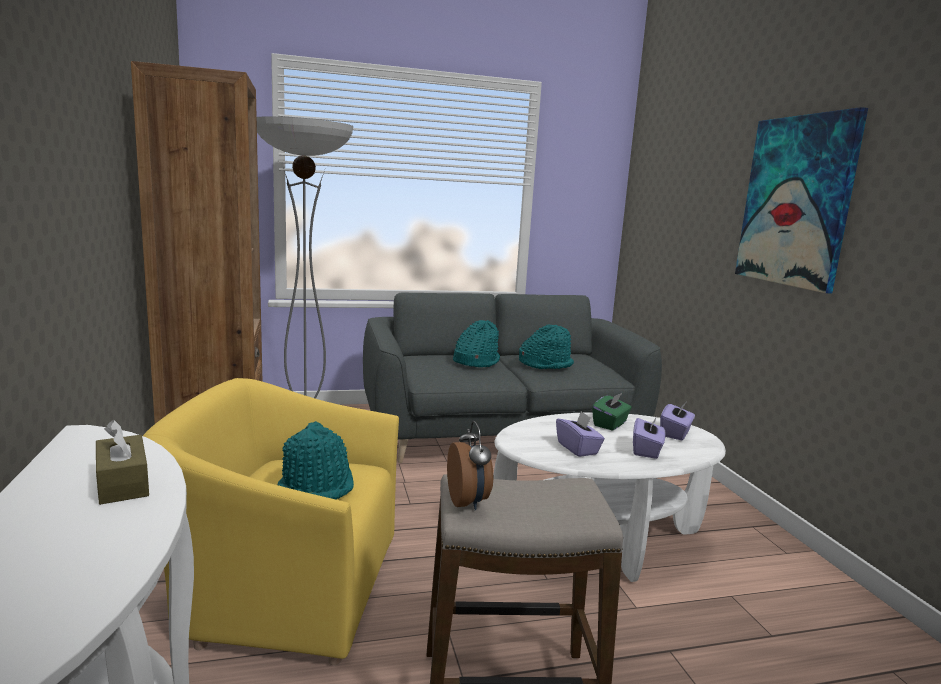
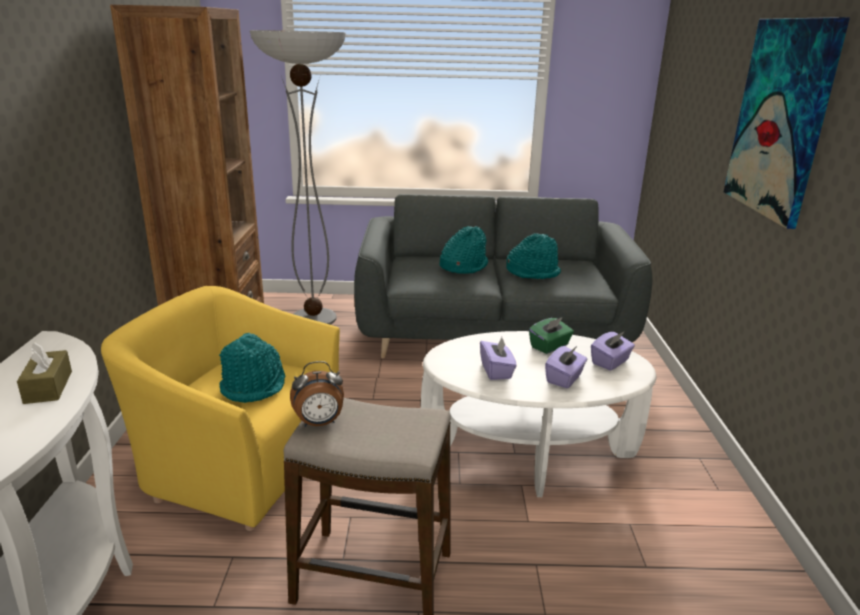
camera: 15 degrees right, 10 degrees up
(468, 502) = (319, 423): alarm clock -> alarm clock turned 75 degrees clockwise

